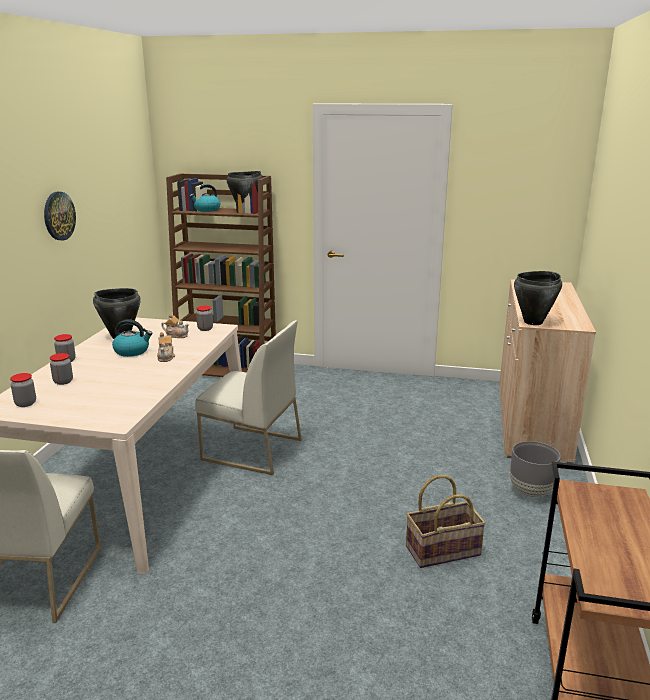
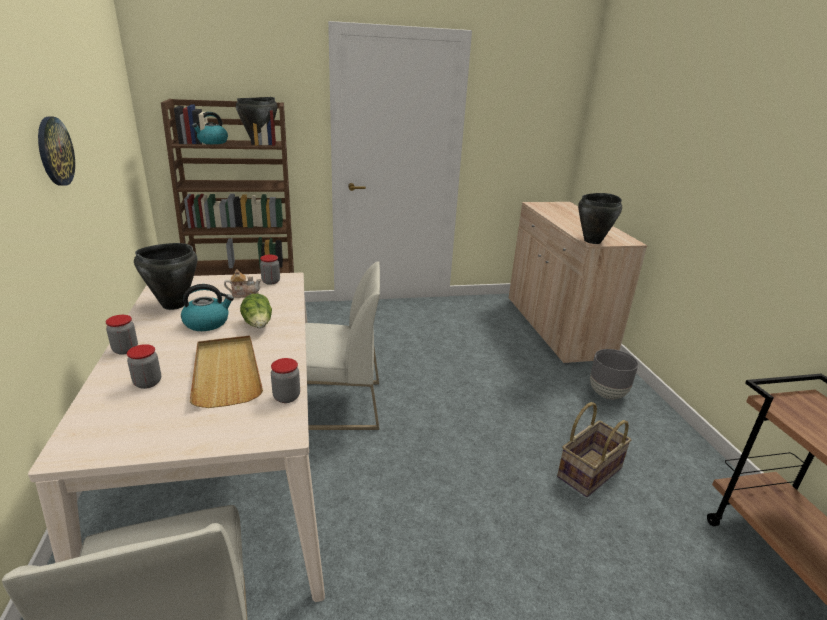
camera: 25 degrees left, 5 degrees up
(25, 403) = (118, 430): jar -> jar (286, 397)
(115, 383) = (226, 372): none -> beige tray
(166, 357) = (258, 324): teapot -> lettuce

